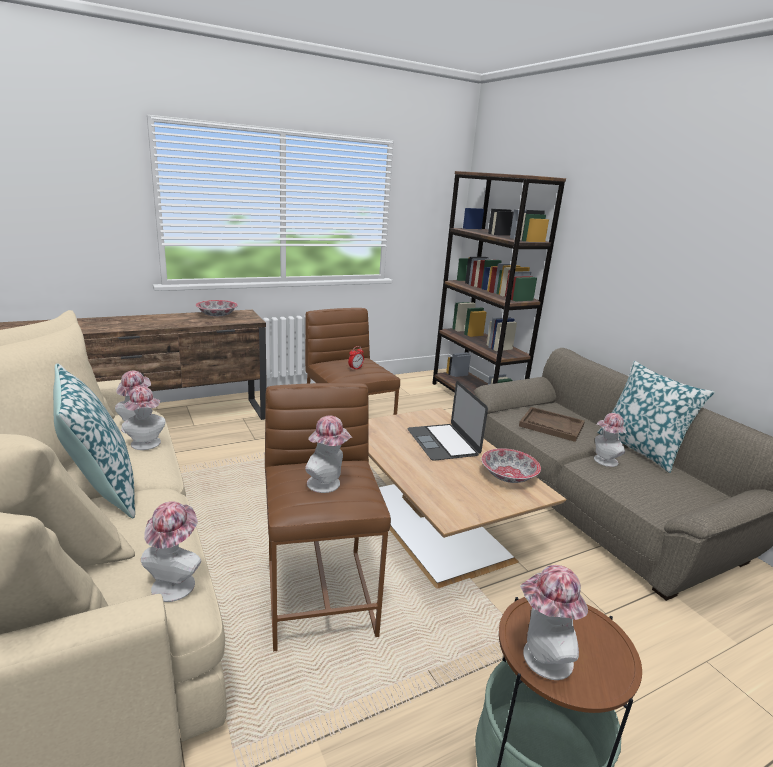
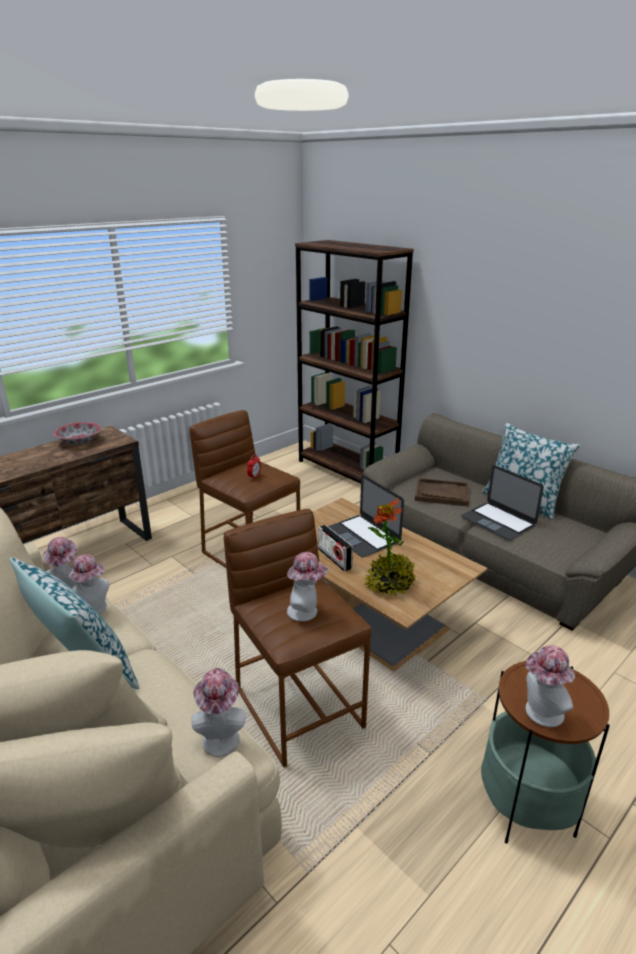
camera: 15 degrees left, 5 degrees up
(403, 455) = (334, 558): none -> radio
(447, 489) = (389, 584): none -> potted plant
(509, 476) = (433, 557): bowl -> none
(603, 461) = (498, 521): hat -> laptop

